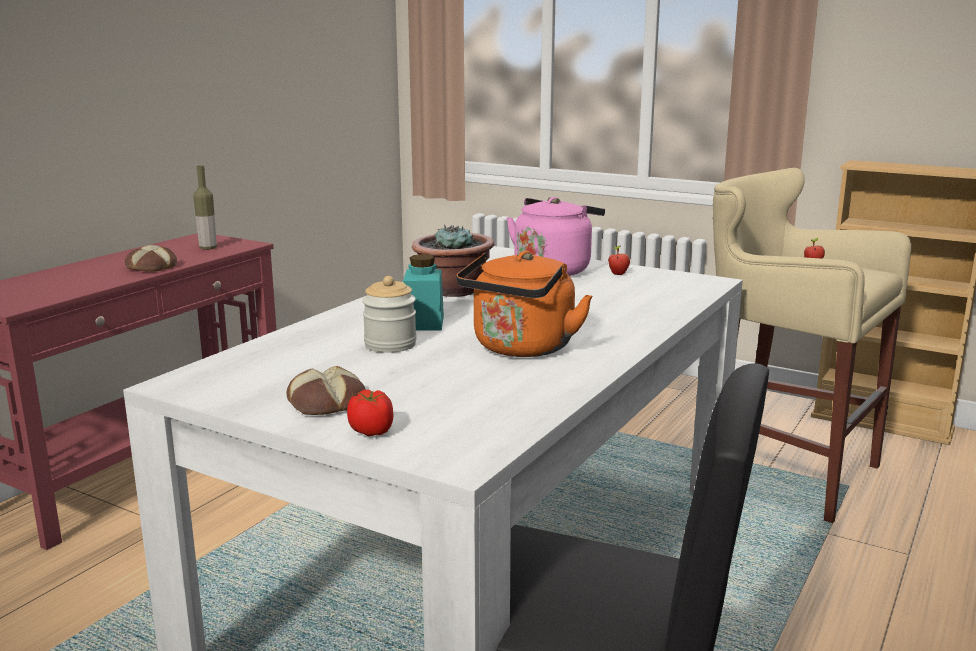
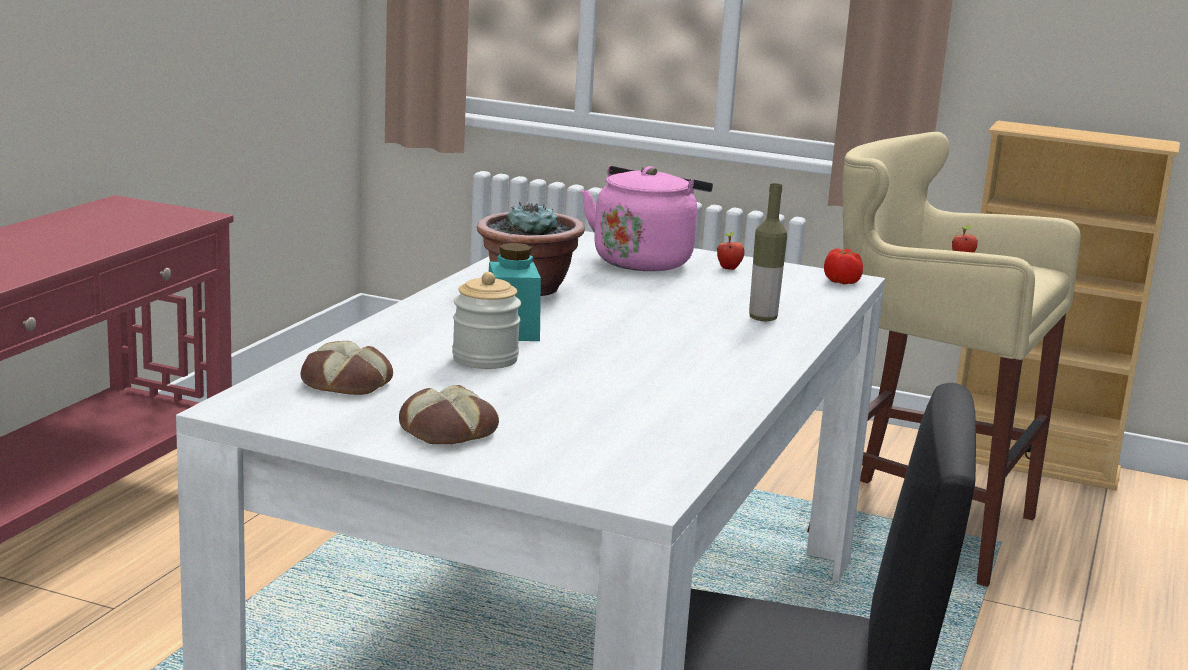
camera: 10 degrees left, 0 degrees up
(150, 267) = (80, 248): bread -> bread (345, 383)
(208, 248) = (144, 220): bottle -> bottle (762, 318)
(372, 431) = (521, 463): tomato -> tomato (841, 282)
(521, 349) = (650, 365): orange kettle -> none

